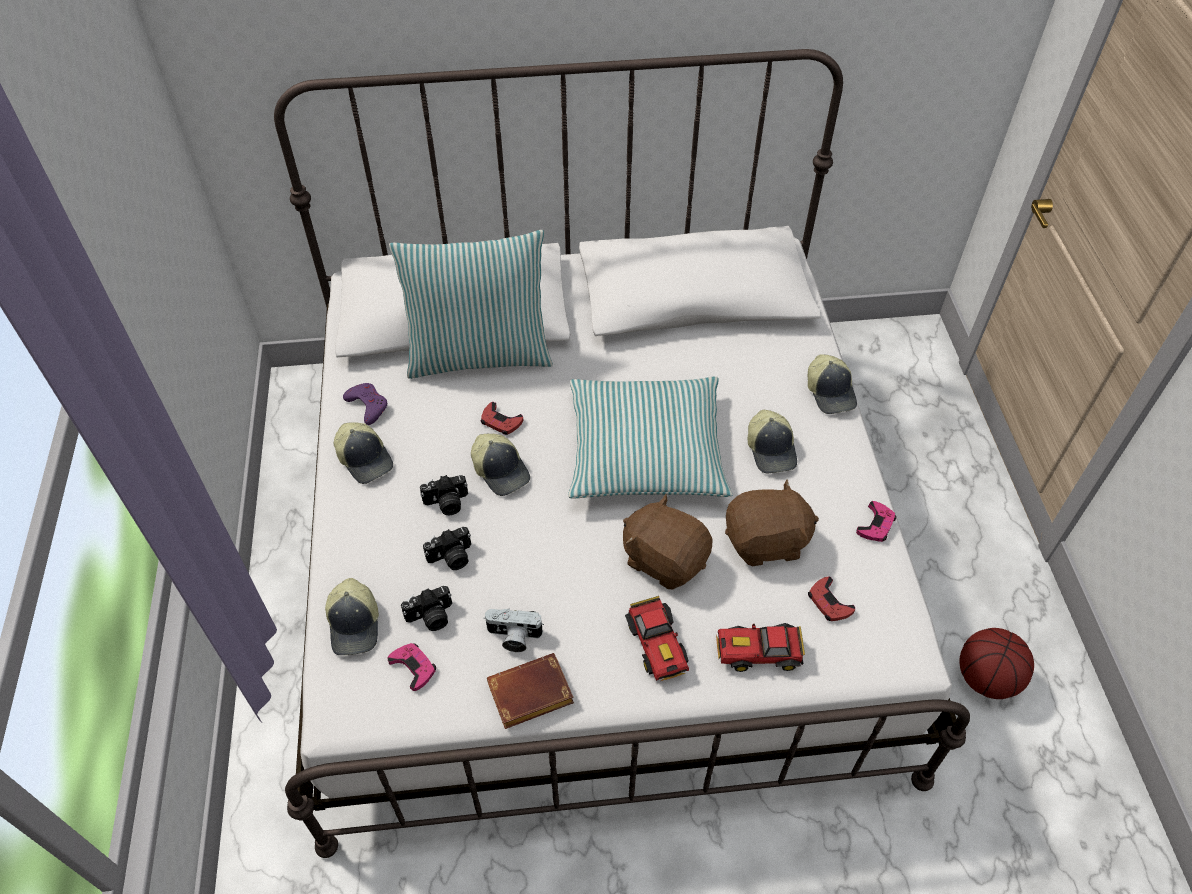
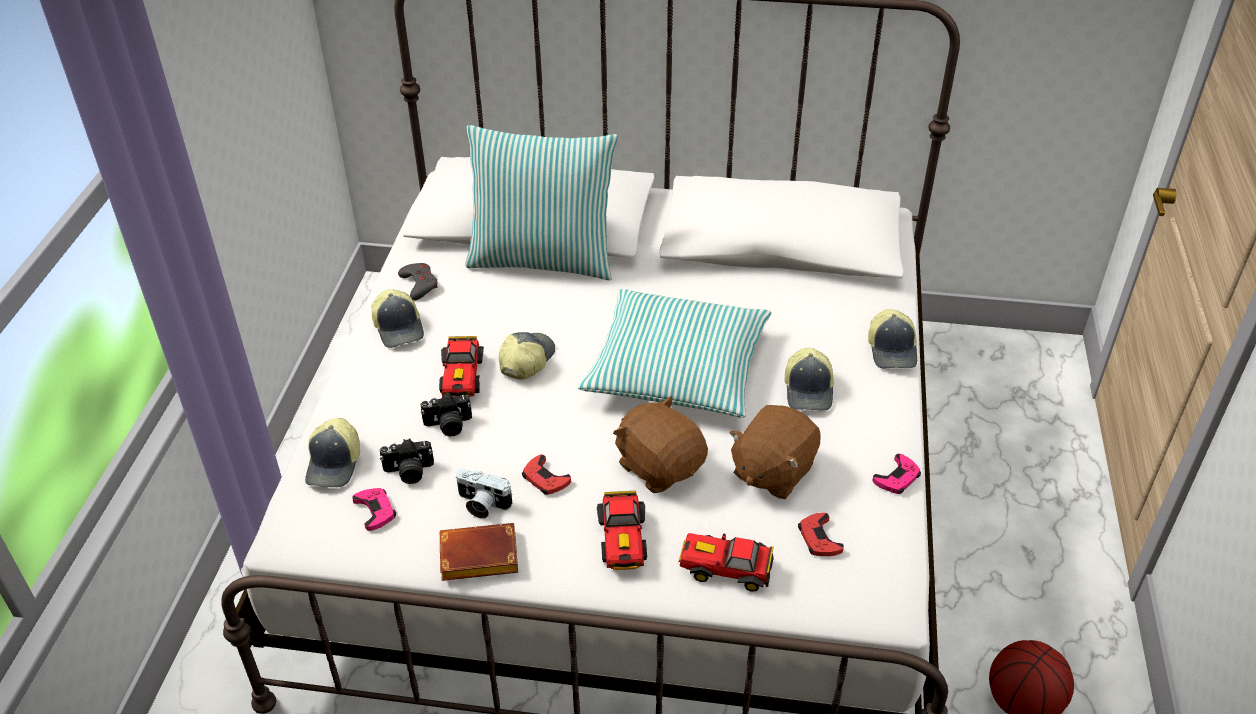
camera: 15 degrees right, 10 degrees down
(367, 405) = (419, 284): purple game controller -> grey game controller
(447, 503) = (462, 379): camera -> toy car
(501, 421) = (541, 319): red game controller -> red game controller (545, 479)
(501, 470) = (526, 360): cap -> cap turned 135 degrees counterclockwise
(766, 541) = (772, 471): brown plush toy -> brown plush toy turned 120 degrees clockwise

